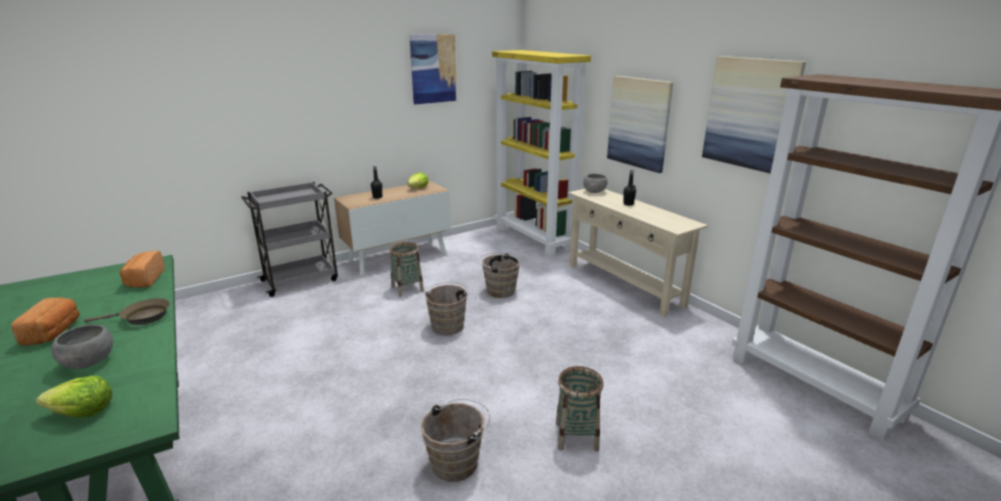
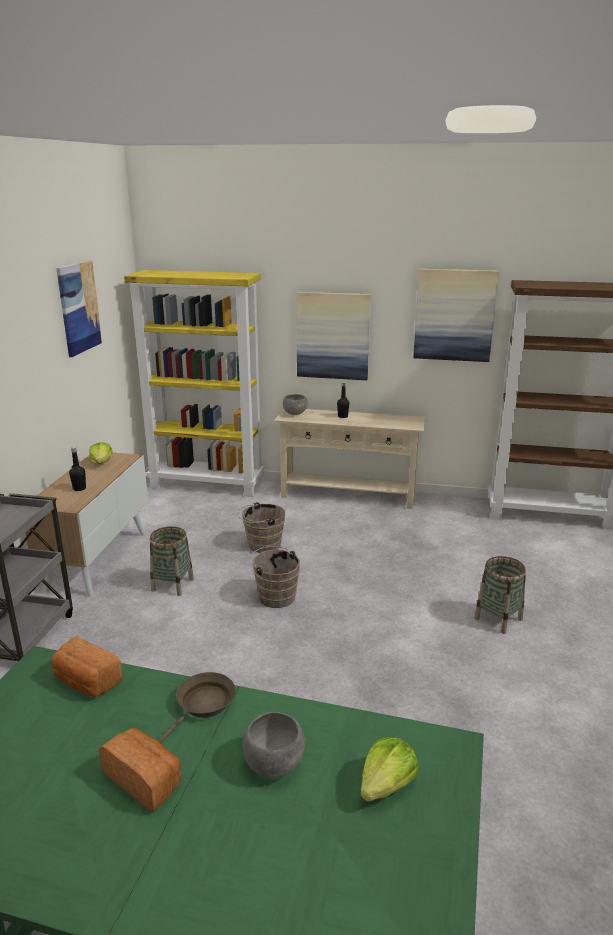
camera: 45 degrees left, 0 degrees up
(458, 462) = (467, 684): brown bucket -> none

